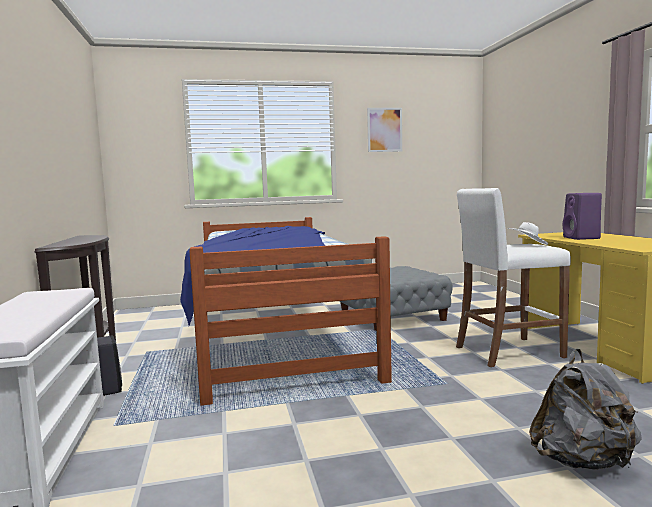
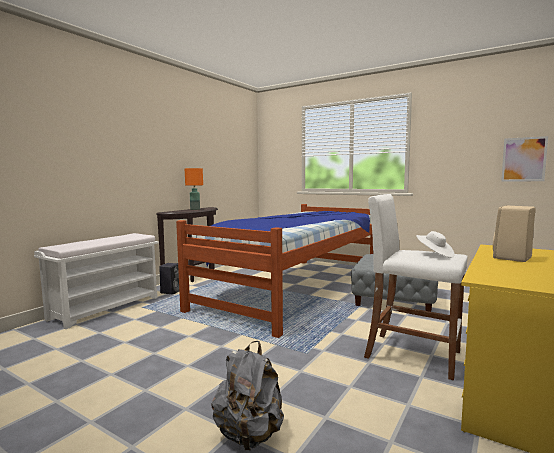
camera: 45 degrees right, 0 degrees up
(82, 239) = (194, 209): none -> orange table lamp
(384, 129) = (460, 130): picture -> picture (524, 159)
(582, 238) = (512, 258): purple speaker -> beige speaker

